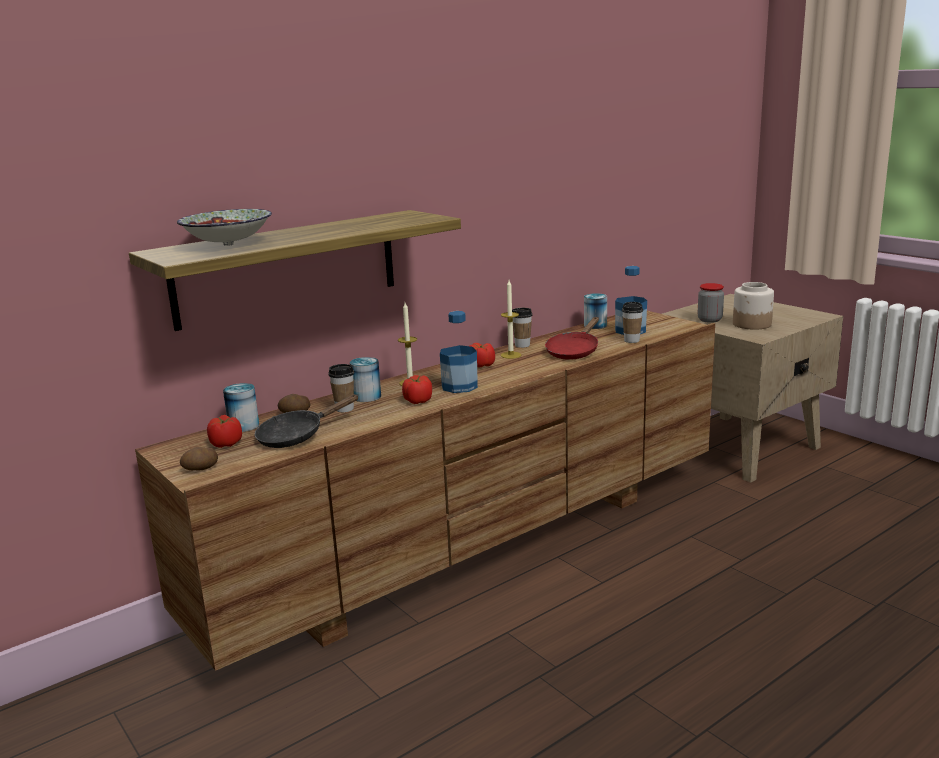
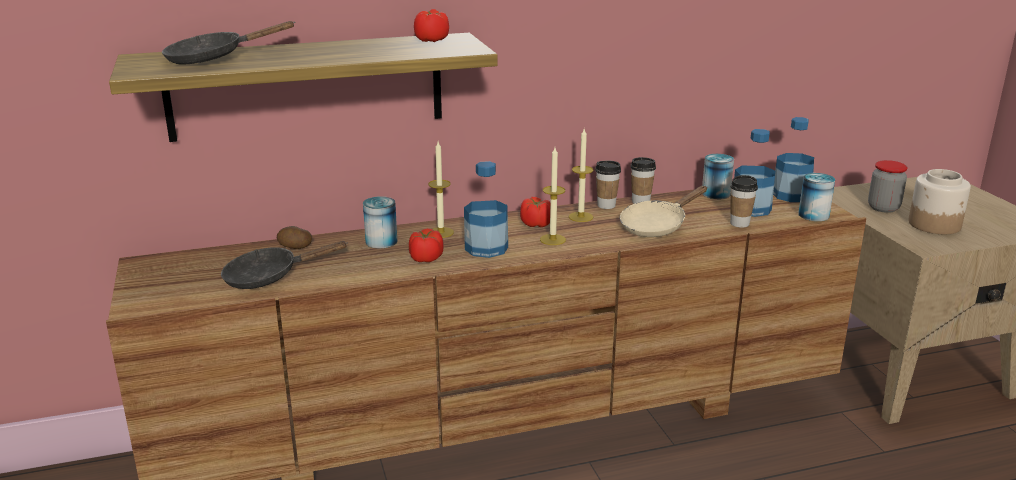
camera: 20 degrees right, 5 degrees up
(201, 469) = (148, 296): potato -> none
(226, 443) = (199, 271): tomato -> tomato (431, 40)
(228, 244) = (213, 58): bowl -> black frying pan
(243, 426) = (234, 252): can -> can (813, 215)
(344, 409) = (345, 252): cup -> cup (640, 202)
(505, 372) = (552, 239): none -> candle
(574, 351) = (657, 226): red frying pan -> beige frying pan
(649, 318) = (792, 195): none -> bottle

